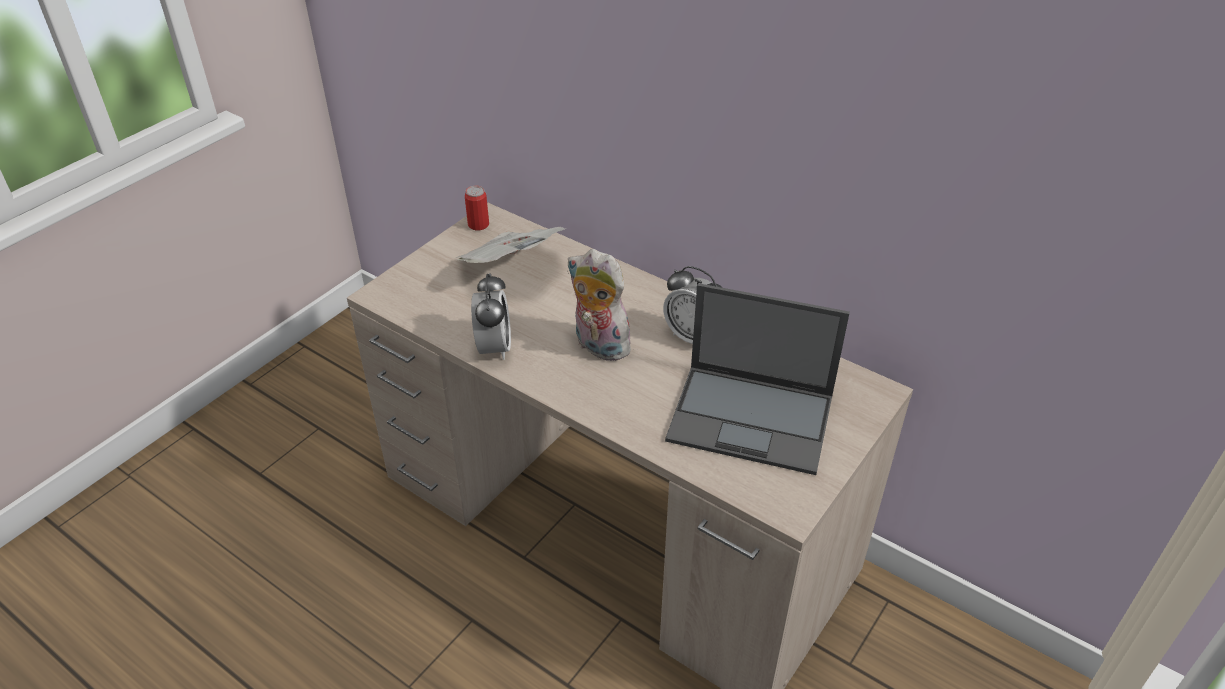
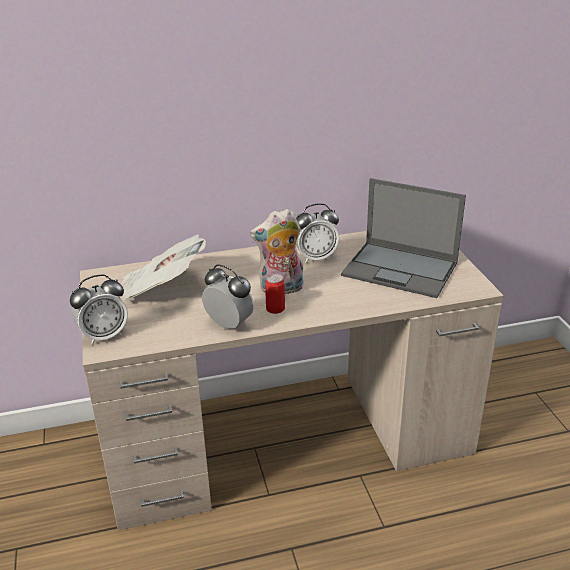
camera: 50 degrees left, 10 degrees down
(398, 282) = (104, 335): none -> alarm clock
(478, 225) = (98, 282): can -> can (275, 309)
(753, 418) = (401, 269): laptop -> laptop turned 60 degrees clockwise

